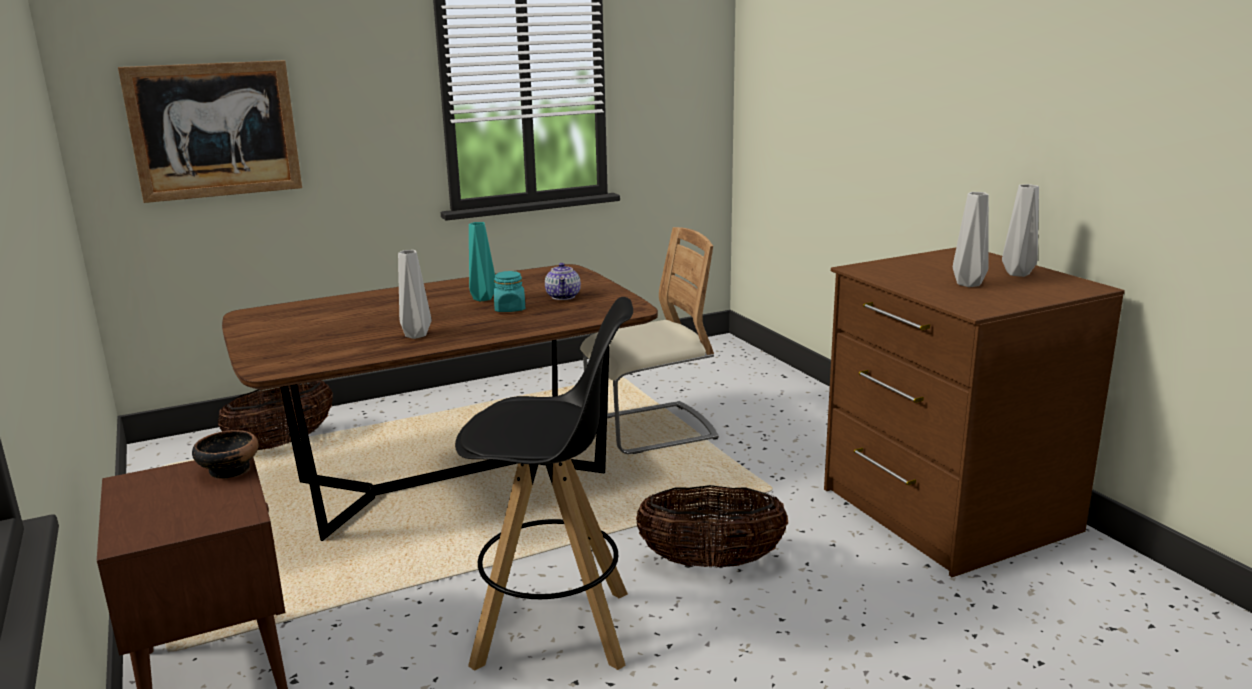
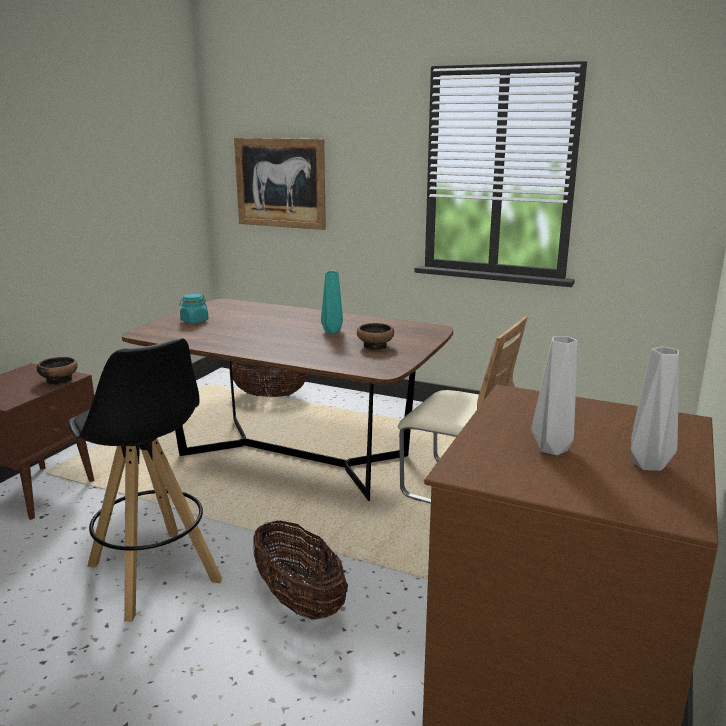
camera: 50 degrees right, 0 degrees up
(416, 336) = (238, 340): grey vase -> none
(510, 309) = (324, 343): turquoise jar -> turquoise jar (194, 321)
(563, 296) = (375, 346): teapot -> bowl

